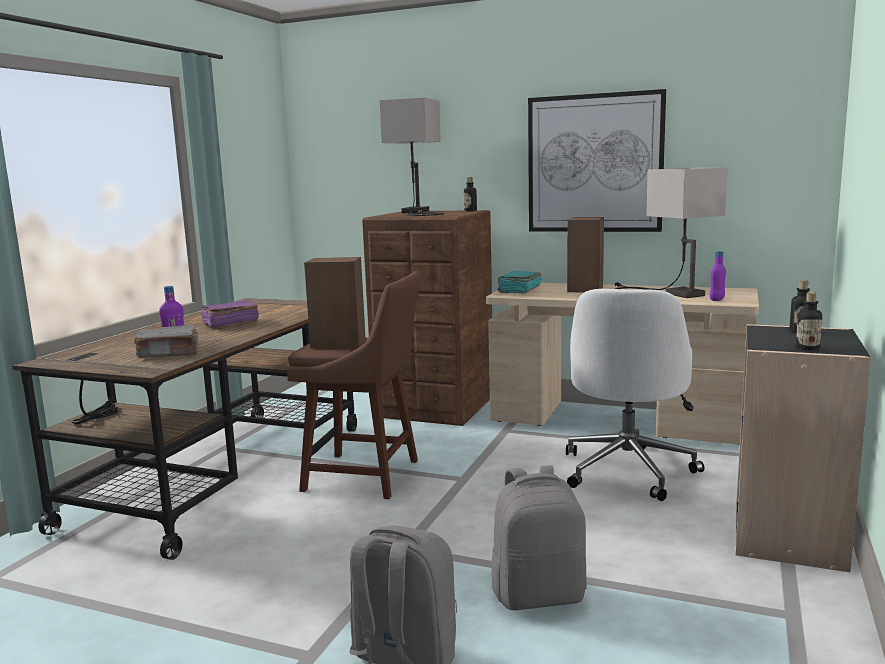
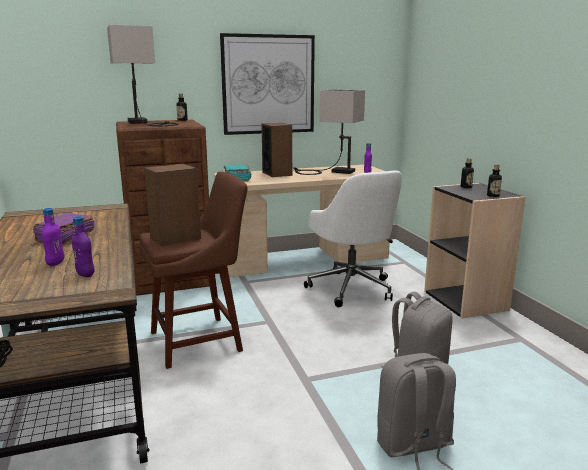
camera: 40 degrees left, 5 degrees up
(169, 353) = (85, 274): grey book -> purple bottle

